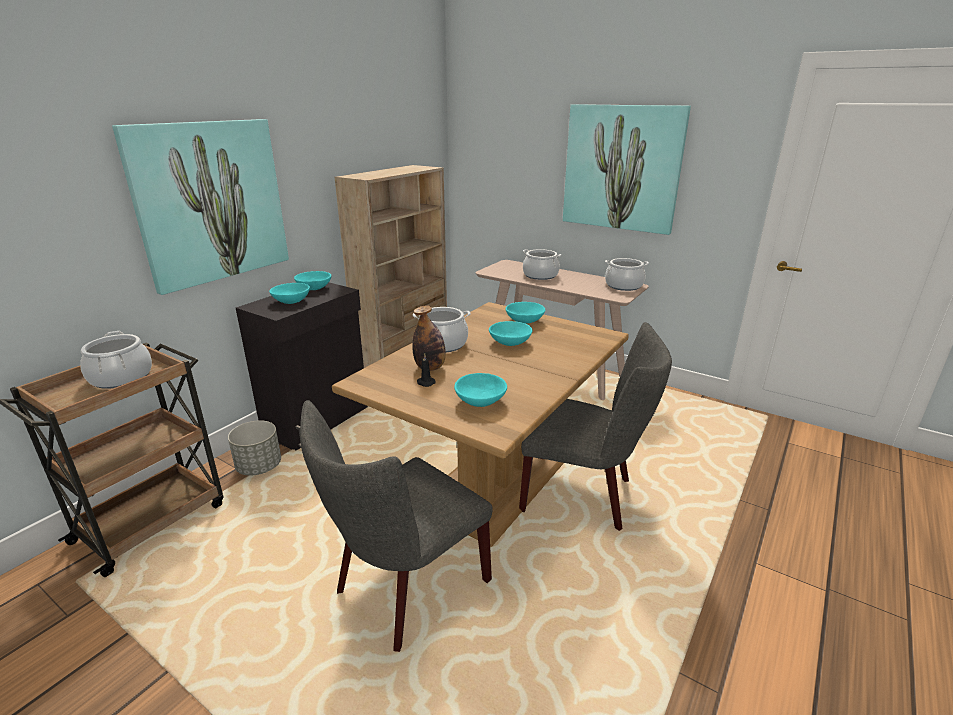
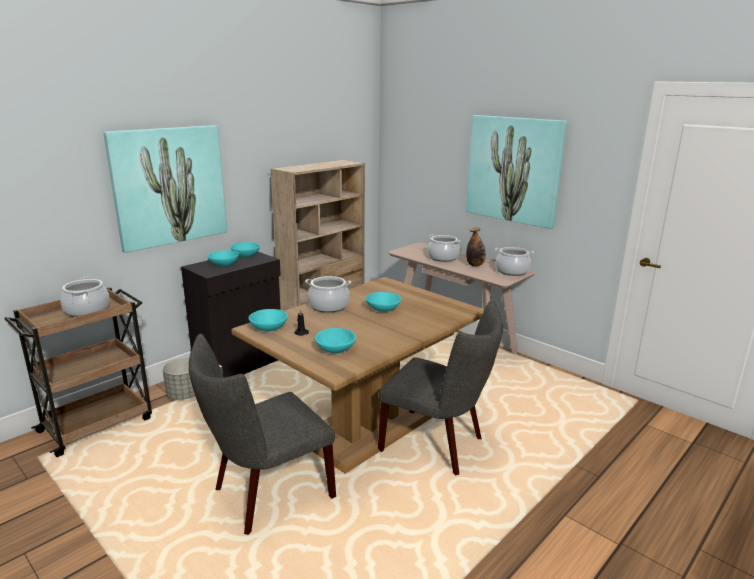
camera: 10 degrees right, 5 degrees down
(430, 368) = (310, 322): bottle -> bottle (475, 265)
(524, 321) = (405, 293): turquoise bowl -> turquoise bowl (269, 328)

